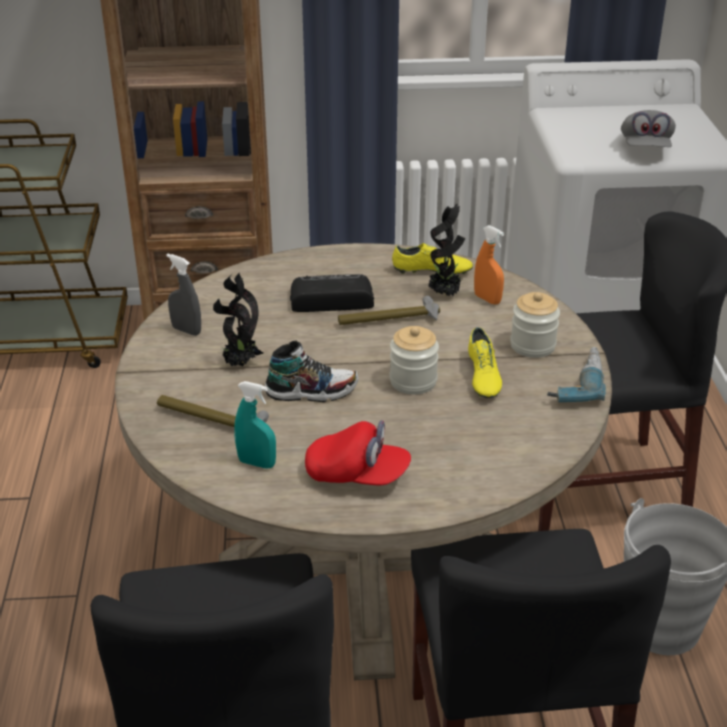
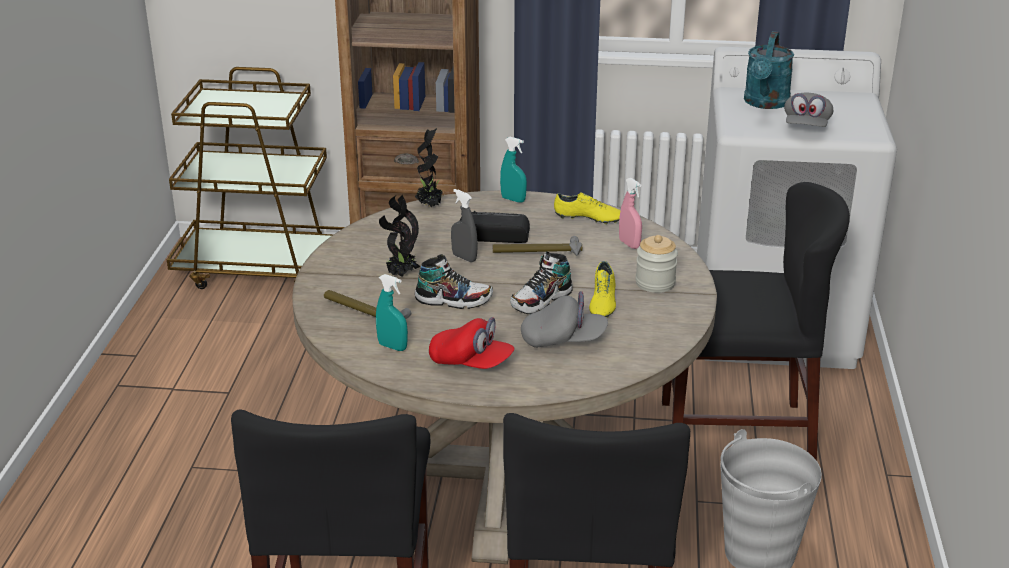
camera: 10 degrees right, 5 degrees down
(186, 330) = (364, 246): grey spray bottle -> grey spray bottle (464, 258)
(341, 255) = (513, 199): none -> turquoise spray bottle
(413, 381) = (541, 300): jar -> shoe
(445, 294) = (593, 237): potted plant -> potted plant (430, 205)
(455, 431) = (563, 340): none -> grey cap
(487, 299) = (629, 244): orange spray bottle -> pink spray bottle
(575, 382) = (680, 314): power drill -> none
(591, 124) = (765, 103): none -> turquoise watering can

